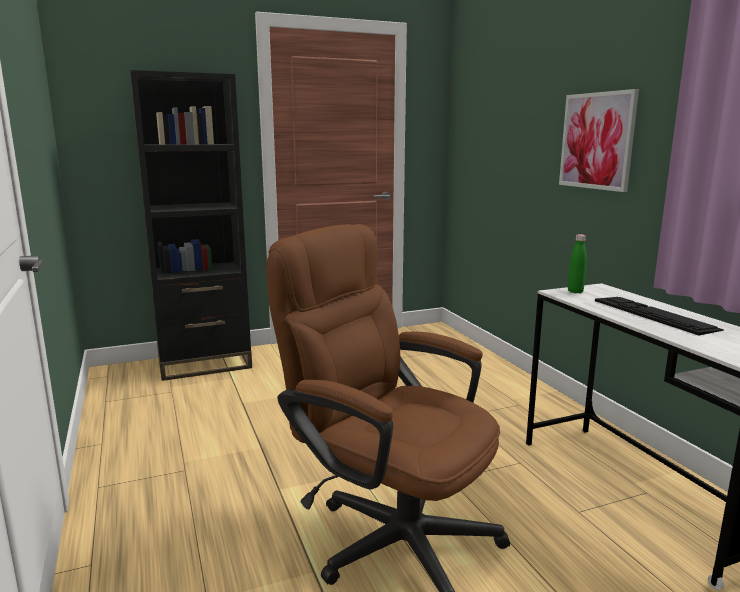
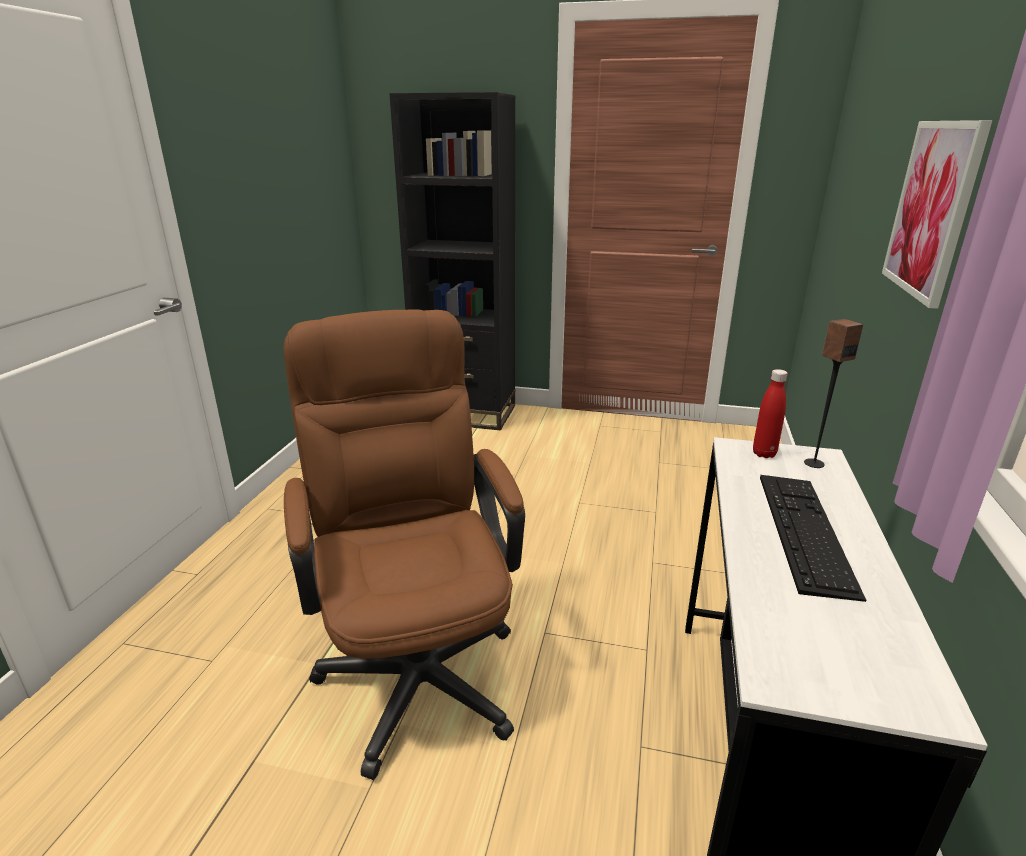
camera: 35 degrees right, 10 degrees up
(575, 291) = (764, 454): green bottle -> red bottle
(603, 290) = (813, 463): none -> speaker

